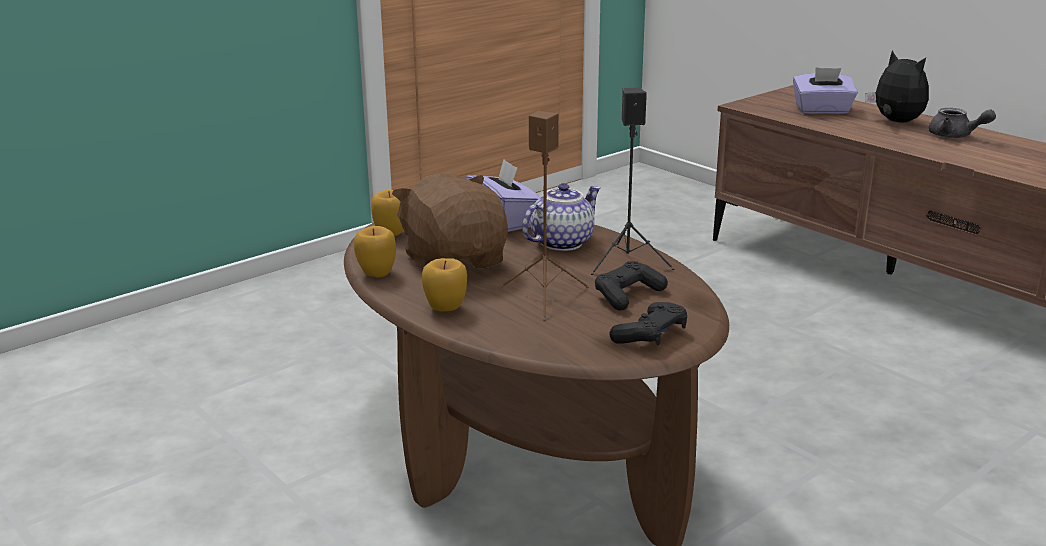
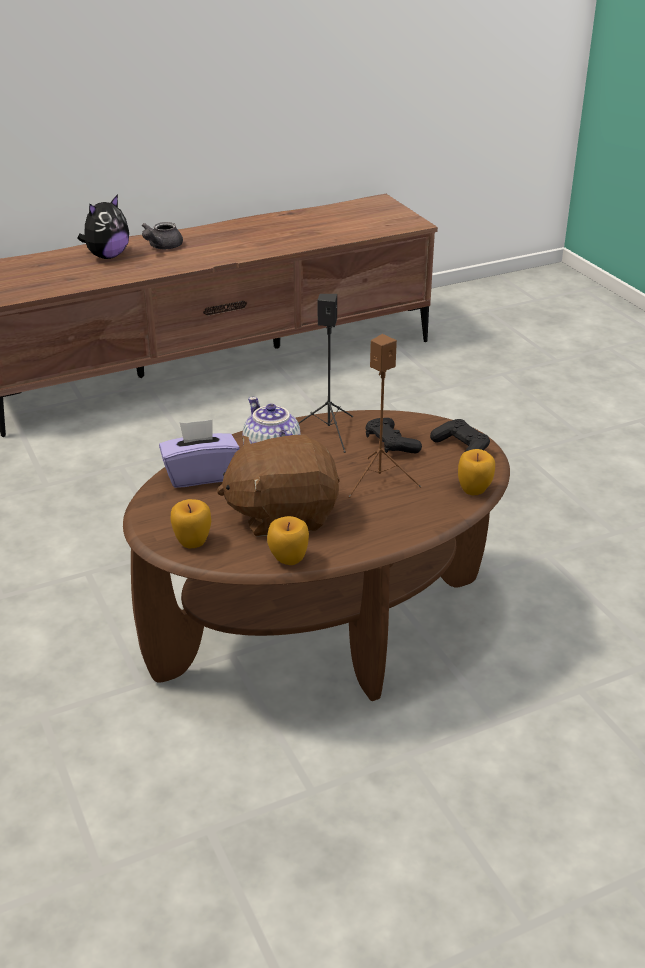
camera: 75 degrees left, 10 degrees up
(445, 308) = (381, 530): apple -> apple (474, 490)
(822, 110) = (46, 273): purple tissue box -> none
(895, 122) = (107, 256): plush toy -> plush toy turned 150 degrees clockwise
(955, 136) = (162, 247): grey teapot -> grey teapot turned 150 degrees clockwise

